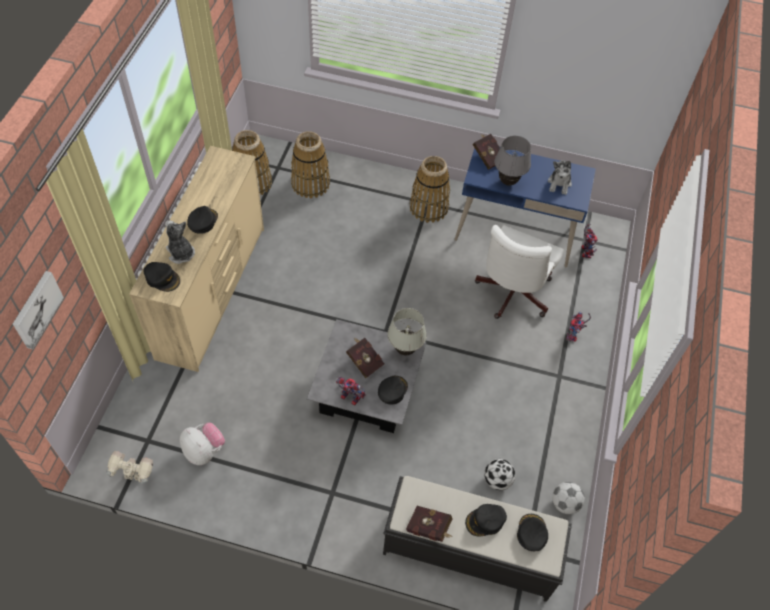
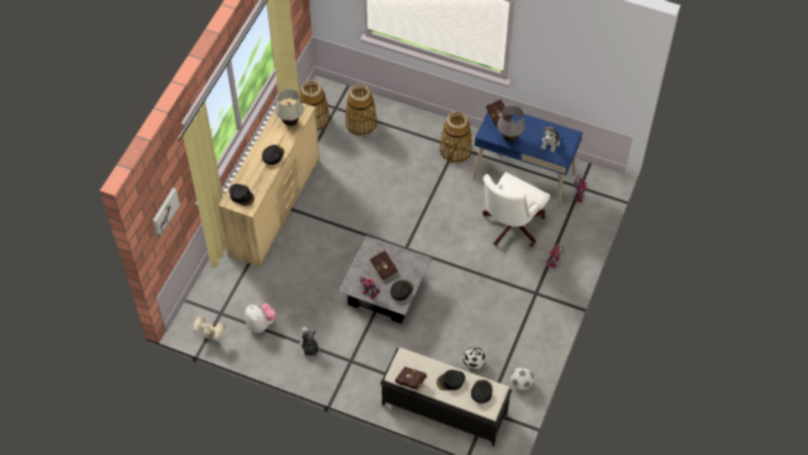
camera: 10 degrees right, 0 degrees up
(181, 253) = (256, 178): plush toy -> plush toy (309, 349)
(405, 350) = (415, 262): white table lamp -> white table lamp (290, 122)

